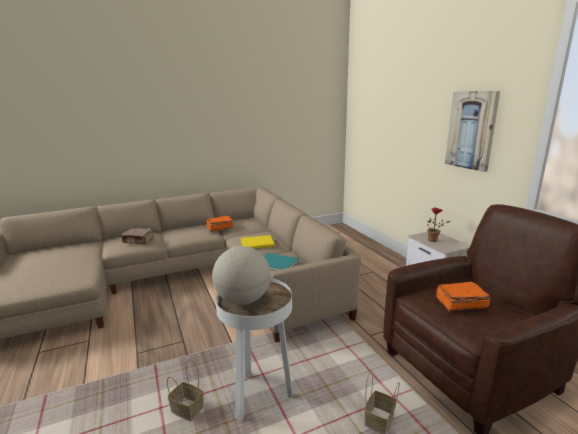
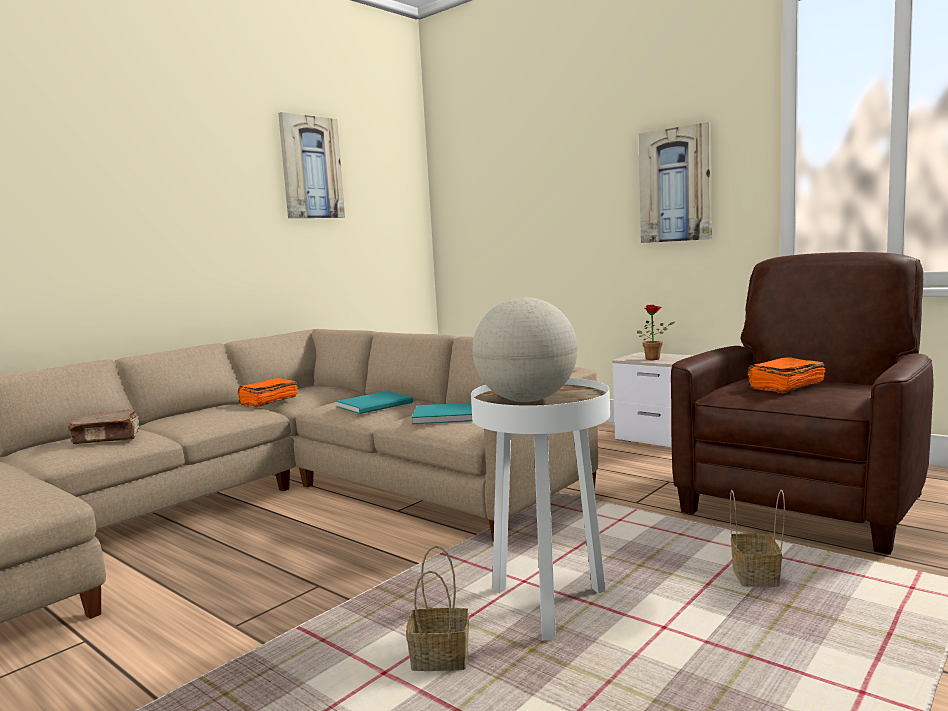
camera: 25 degrees left, 10 degrees down
(258, 244) = (377, 405): yellow book -> turquoise book
(269, 98) = (311, 167): none -> picture

